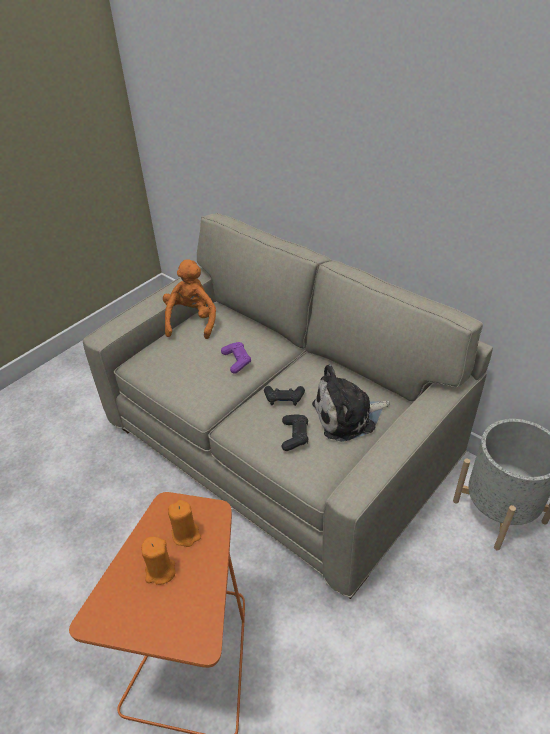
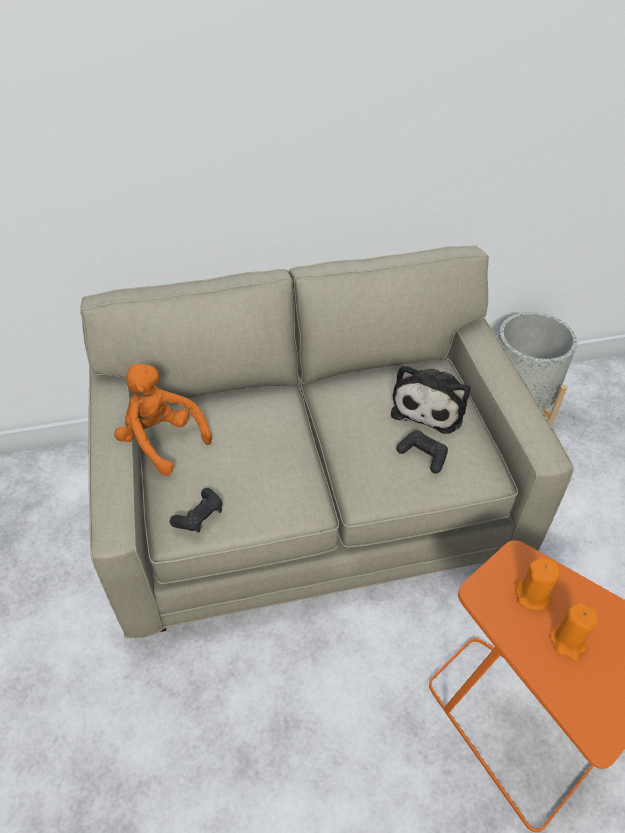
camera: 55 degrees left, 5 degrees up
(237, 361) = (273, 439): purple game controller -> none
(284, 399) = (366, 435): black game controller -> black game controller (199, 516)

